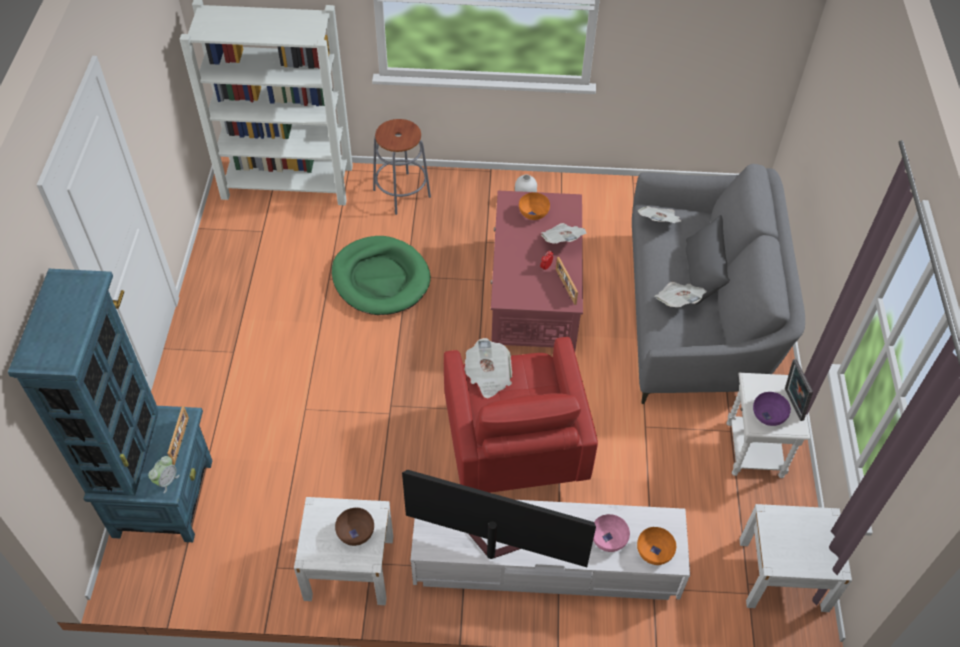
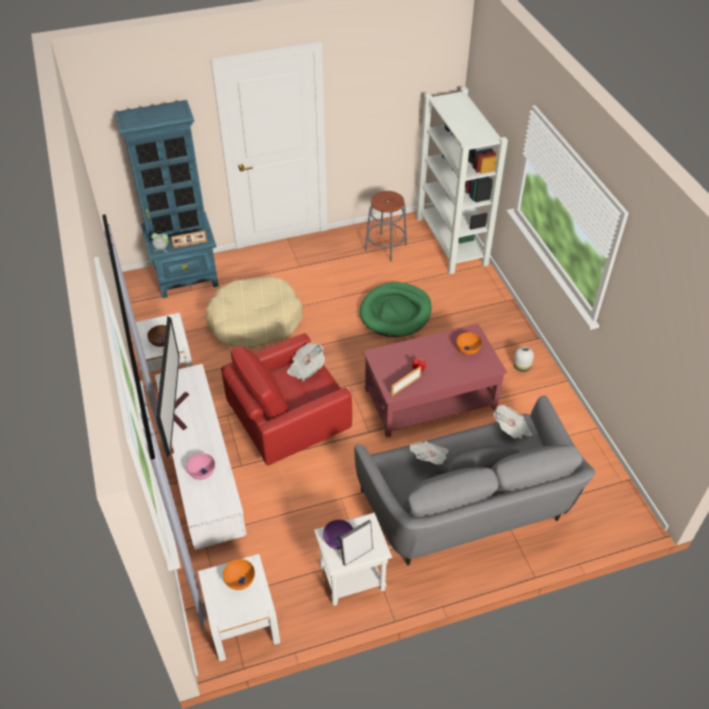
camera: 70 degrees right, 5 degrees down
(311, 434) = (254, 321): none -> beige dog bed
(401, 193) = (480, 298): grey stool -> grey stool (385, 247)
(562, 241) = (450, 372): newspaper -> none
(653, 552) = (200, 500): orange bowl -> orange bowl (240, 579)

